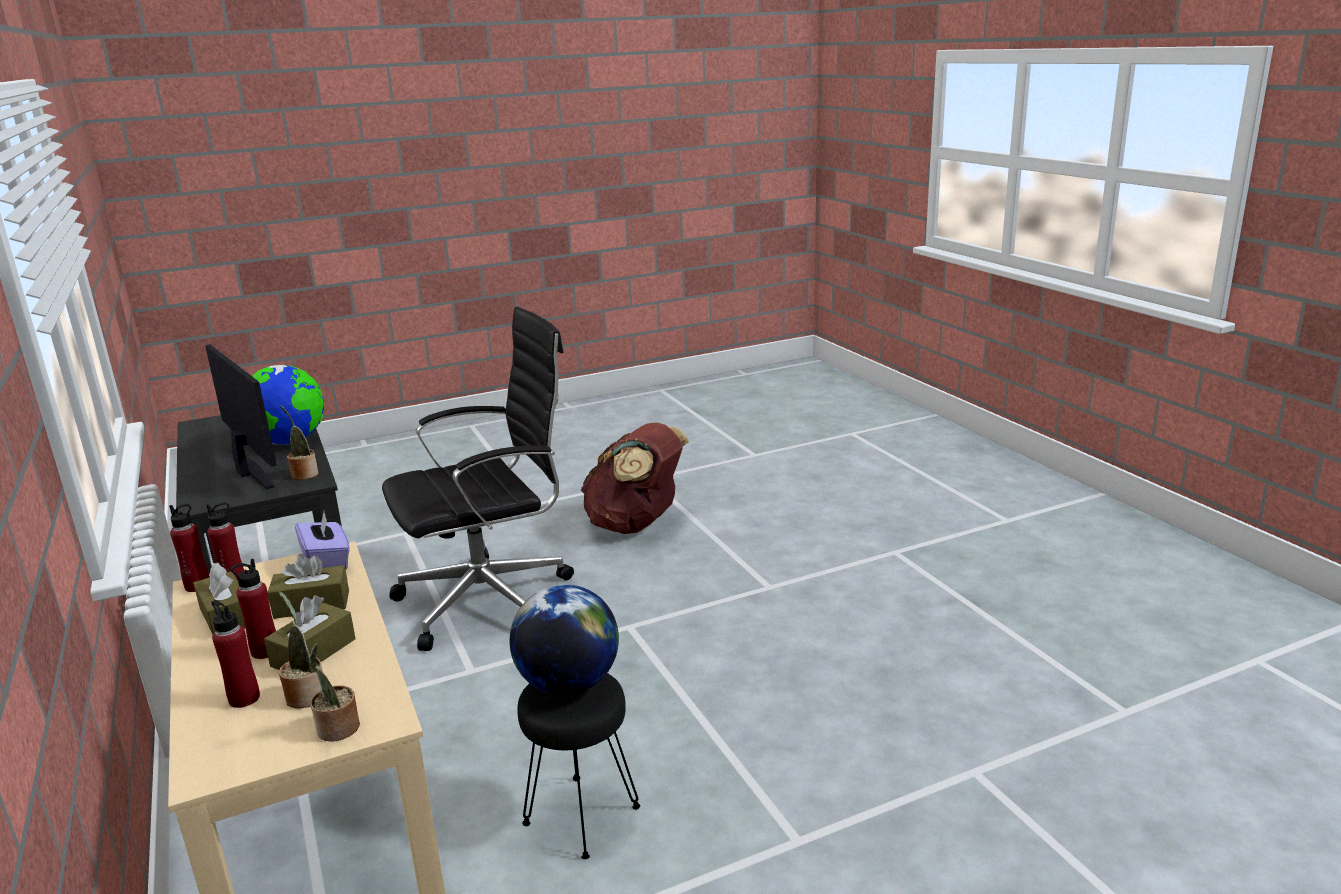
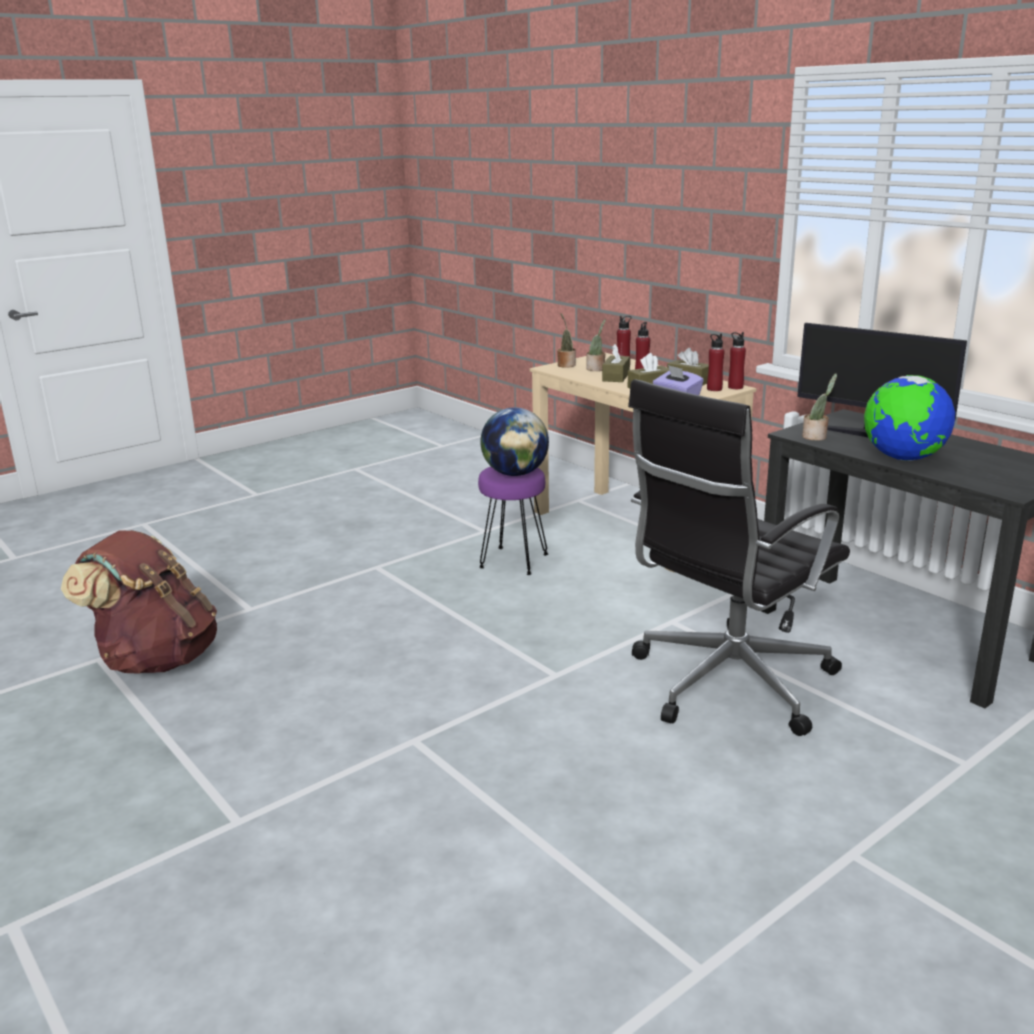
camera: 165 degrees right, 0 degrees up
(582, 817) = (513, 561): black stool -> purple stool
(636, 525) = (641, 826): brown backpack -> brown backpack (156, 659)

